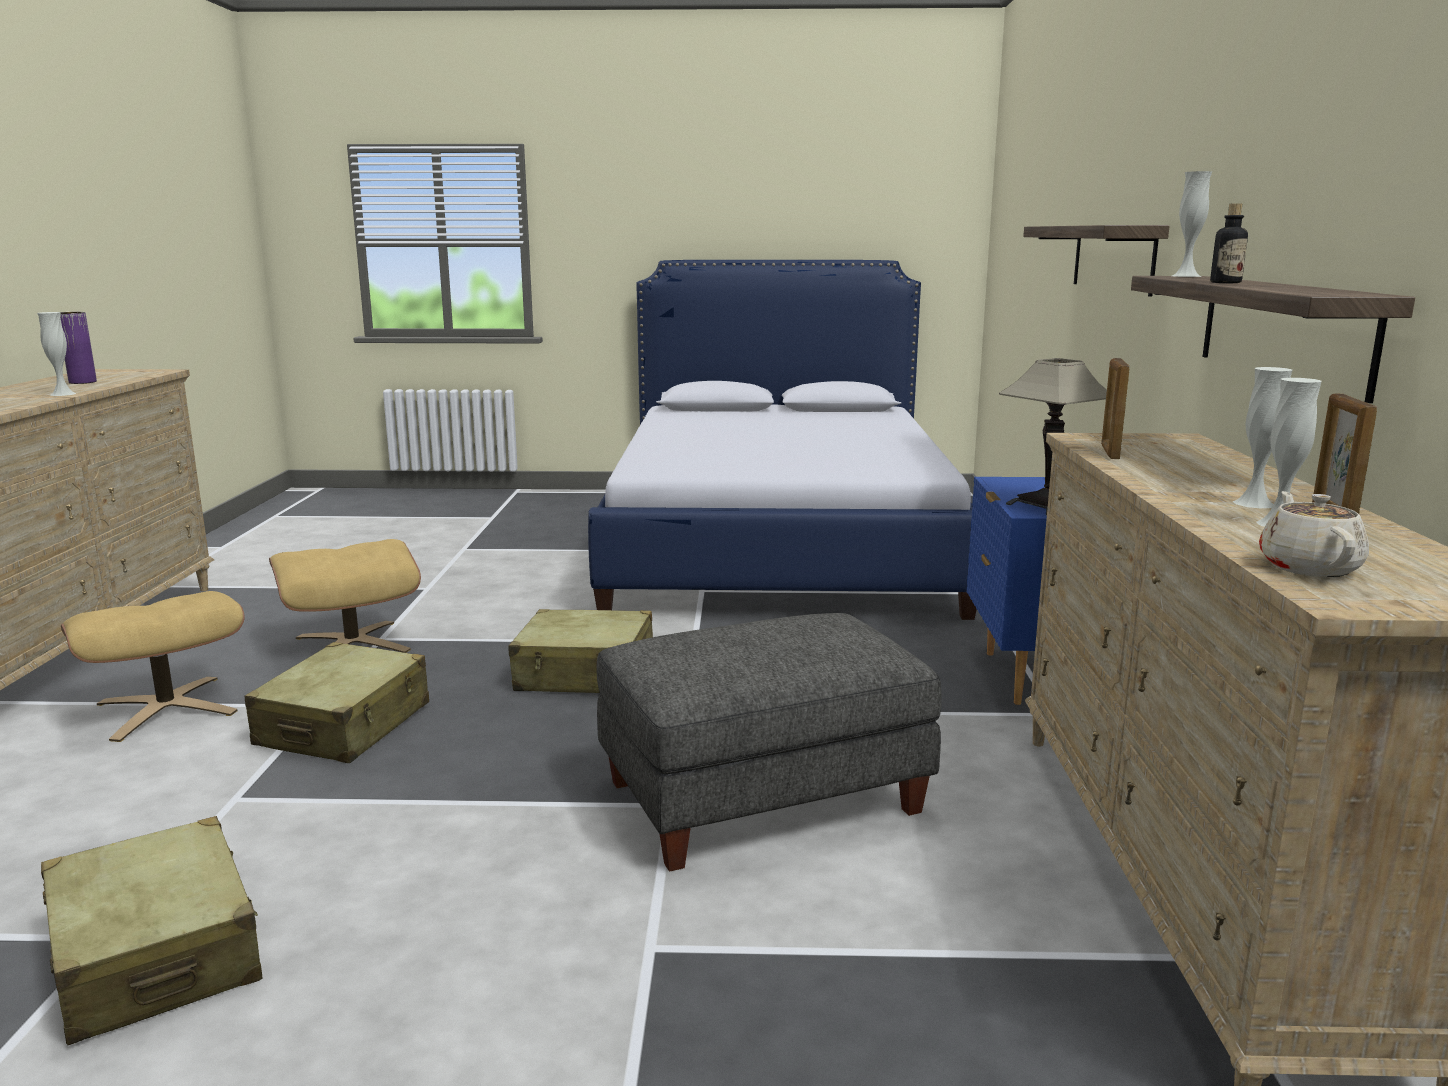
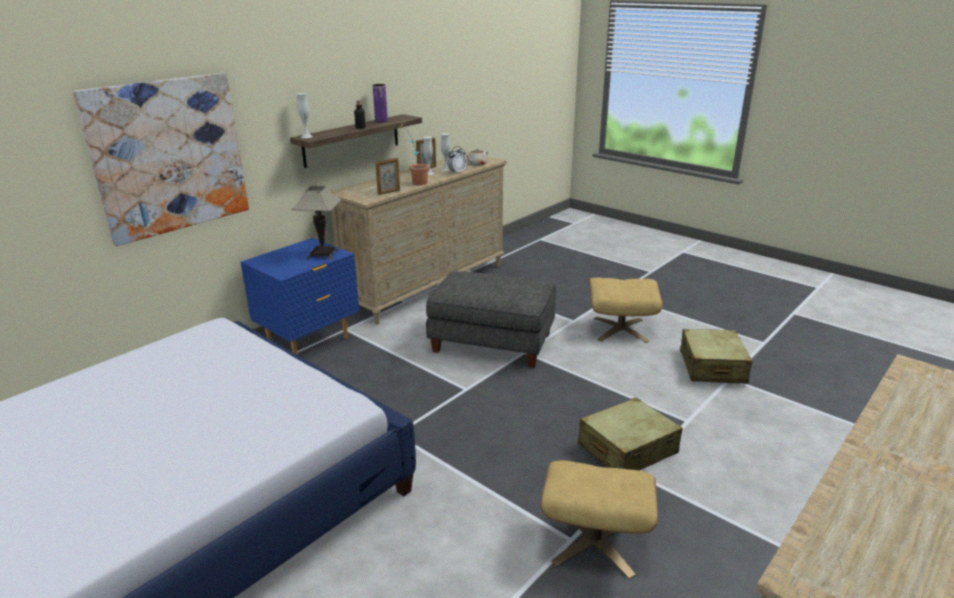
camera: 140 degrees left, 10 degrees up
(63, 394) = (865, 458): white vase -> none
(82, 382) = (880, 529): purple vase -> purple vase (381, 121)
(166, 708) = (730, 514): beige ottoman -> beige ottoman (620, 329)
(586, 674) = (480, 434): beige suitcase -> none
(1112, 258) = (169, 156): shelf -> picture
(1158, 476) = (415, 183): none -> potted plant
(1216, 523) = (457, 172): none -> alarm clock

